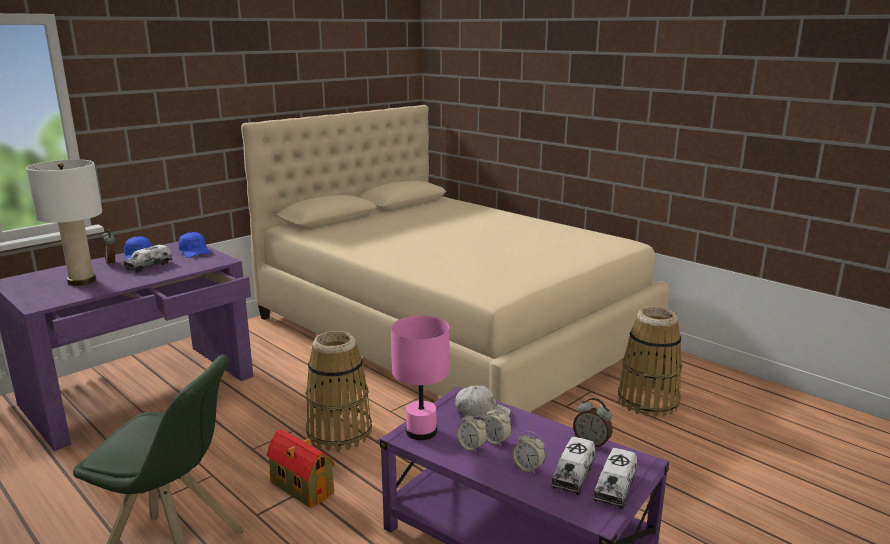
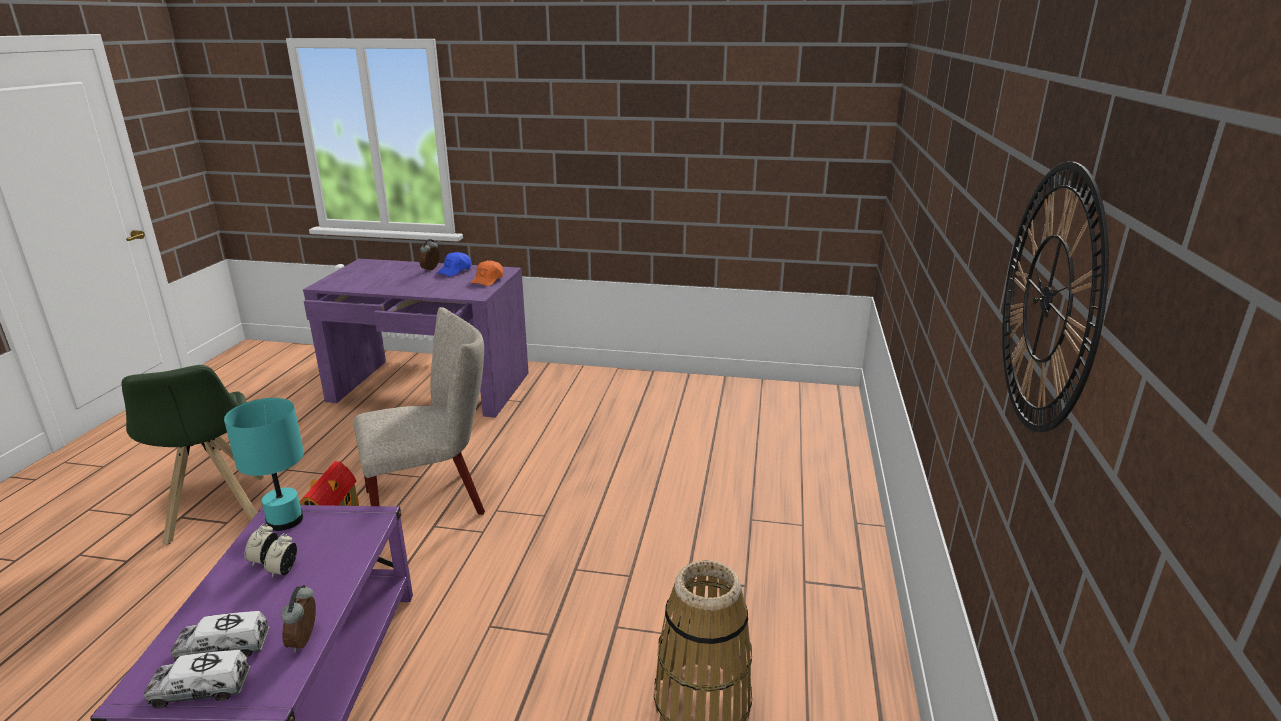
camera: 55 degrees right, 5 degrees up
(81, 281) = (382, 277): white table lamp -> none
(149, 266) = (436, 281): toy truck -> none
(194, 252) = (488, 280): blue cap -> orange cap
(339, 433) = (433, 501): basket -> beige chair
(422, 432) = (284, 521): pink table lamp -> turquoise table lamp
(449, 331) = (708, 472): beige bed -> none
(481, 412) = (345, 541): white cap -> none
(528, 468) = (232, 610): alarm clock -> none
(780, 104) = (1048, 299): none -> wall clock

